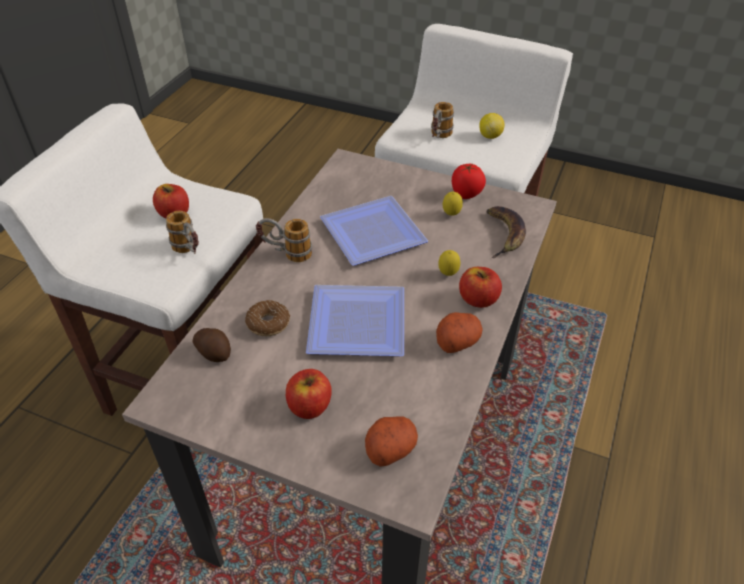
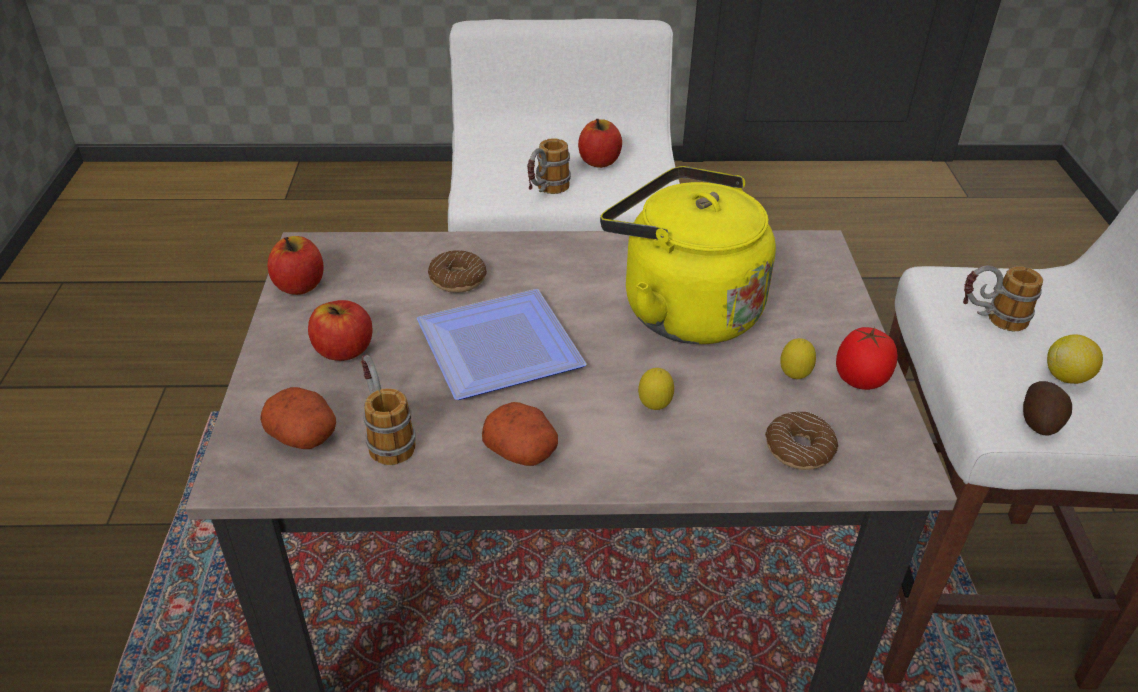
camera: 65 degrees right, 5 degrees down
(214, 352) = (392, 257): potato -> potato (1040, 420)
(286, 254) = (585, 255): mug -> mug (385, 434)
(369, 232) = (682, 309): plate -> yellow kettle
(478, 299) = (623, 453): apple -> apple (300, 285)
(504, 234) = (799, 449): banana -> donut

